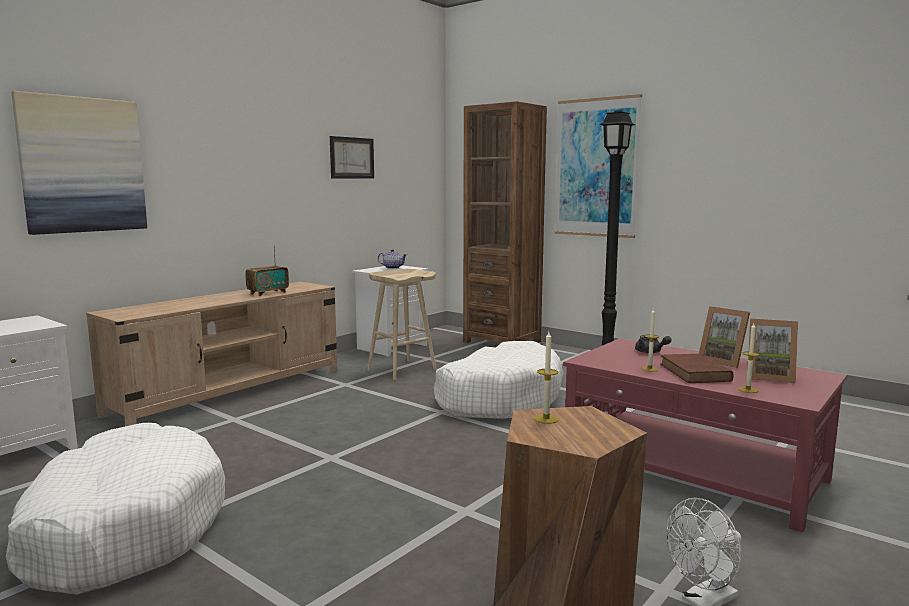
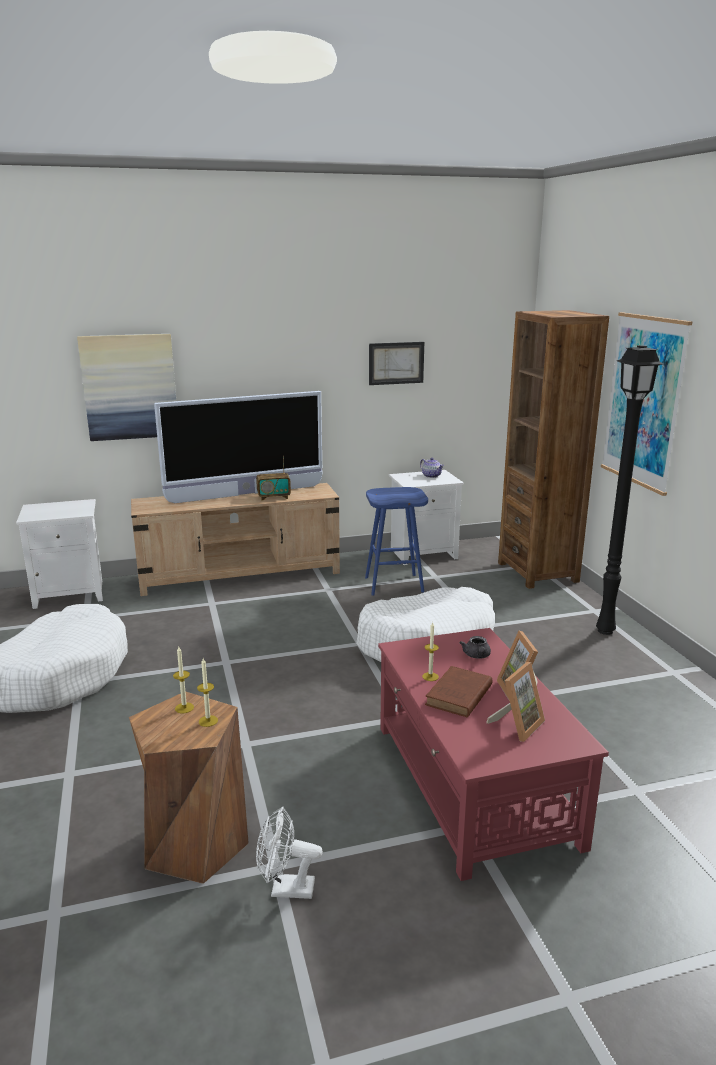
camera: 35 degrees right, 10 degrees up
(231, 295) = (246, 494): none -> television
(402, 369) = (394, 584): beige stool -> blue stool
(748, 390) = (459, 732): candle -> candle (208, 721)
(768, 377) = (517, 725): picture frame -> picture frame turned 105 degrees counterclockwise

